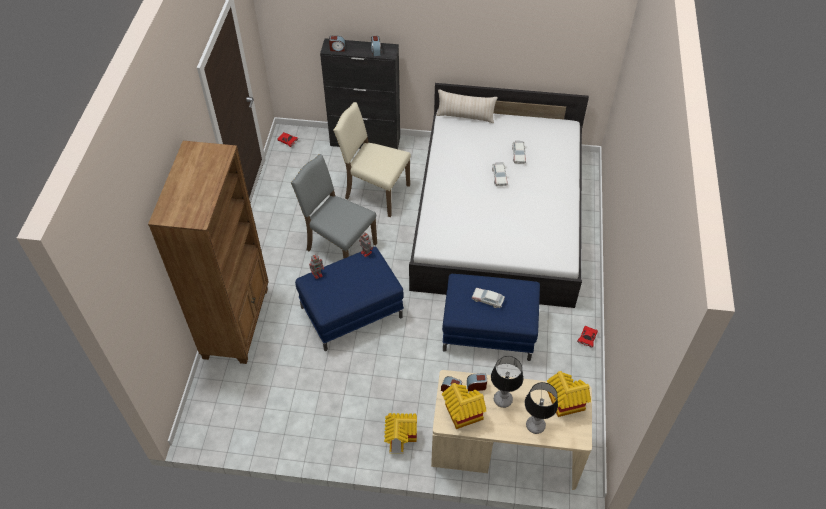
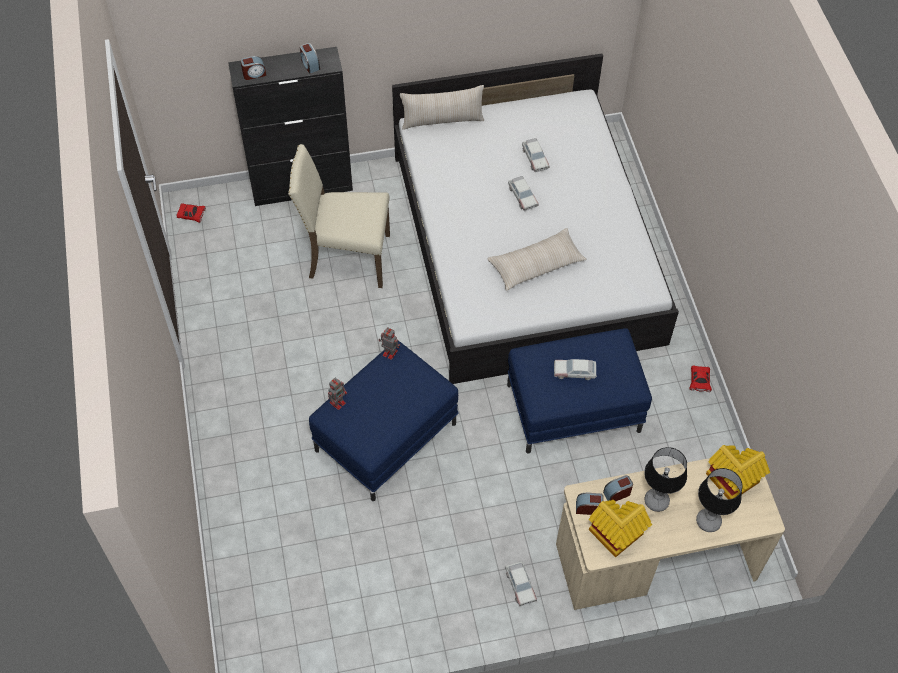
camera: 20 degrees left, 5 degrees up
(237, 322) = (236, 498): brown bookcase -> none
(339, 247) = (331, 350): grey chair -> none
(401, 437) = (520, 585): toy house -> toy car
(490, 222) = (536, 265): none -> beige pillow

